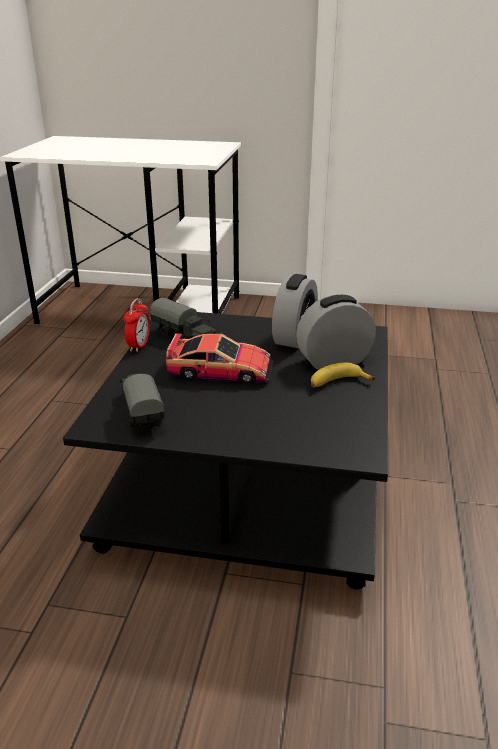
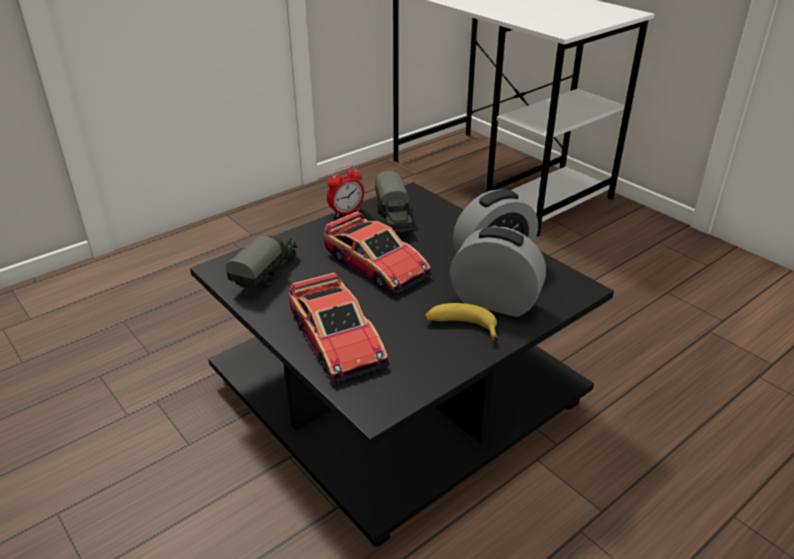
camera: 40 degrees right, 5 degrees up
(271, 428) = (337, 339): none -> toy car

